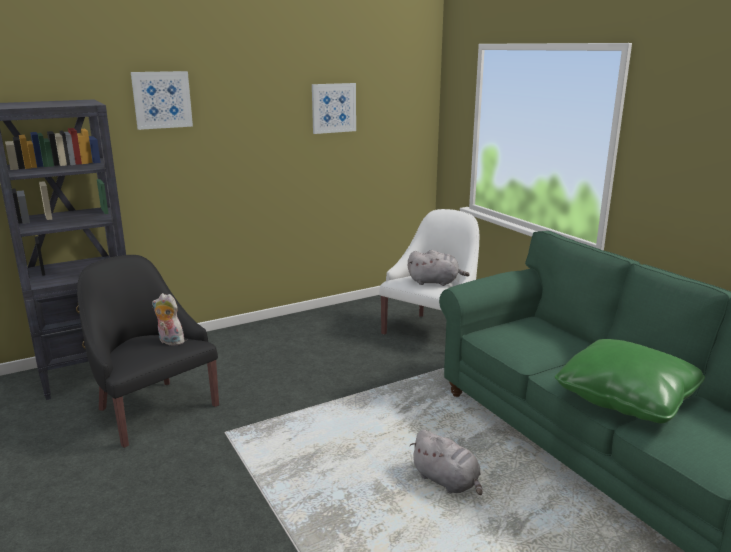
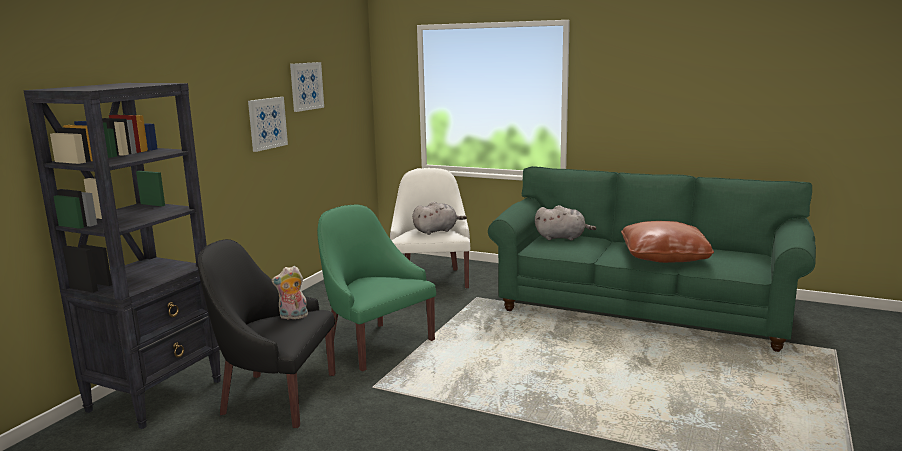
camera: 35 degrees left, 5 degrees down
(162, 100) = (179, 82): picture -> picture (267, 123)
(289, 387) = (375, 344): none -> green armchair
(447, 481) = (574, 356): grey plush toy -> grey plush toy (562, 238)
(626, 398) = (664, 257): green pillow -> brown pillow

